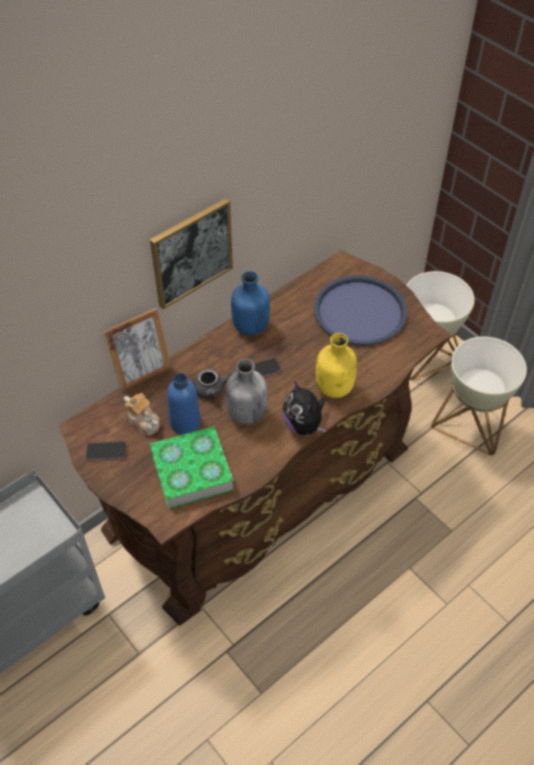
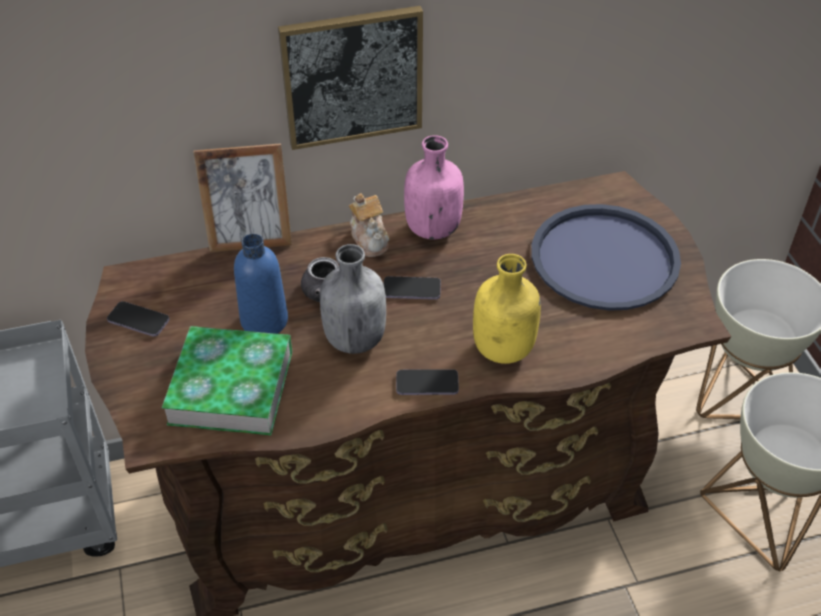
camera: 25 degrees right, 5 degrees down
(144, 421) = (212, 300): teapot -> teapot (370, 239)
(250, 326) = (432, 228): blue bottle -> pink bottle
(304, 425) = (427, 384): plush toy -> phone

